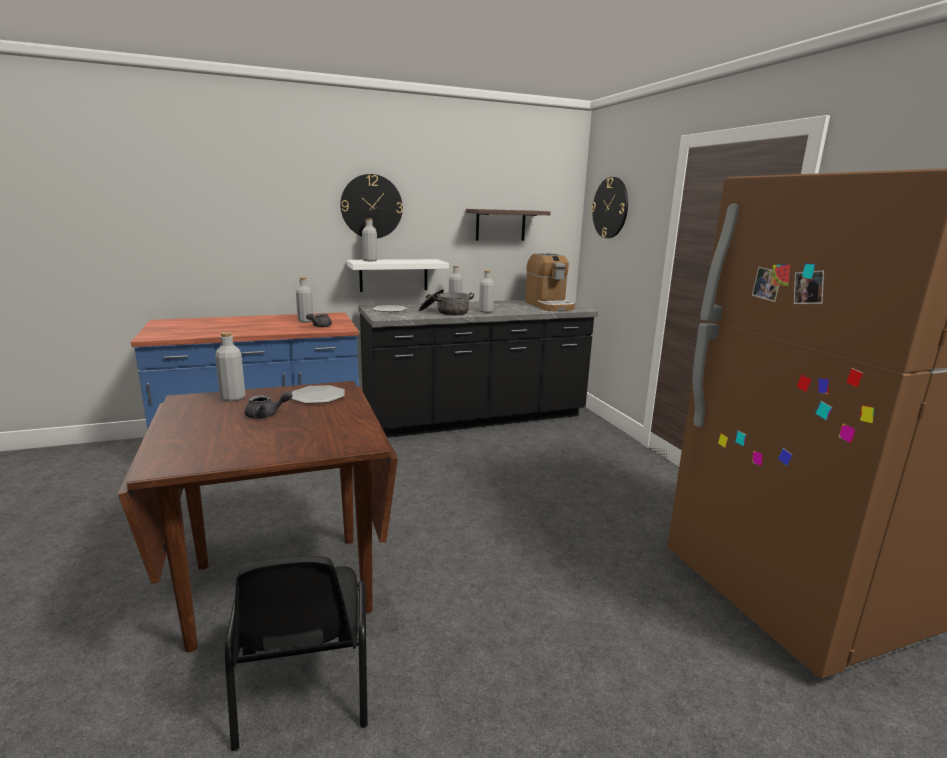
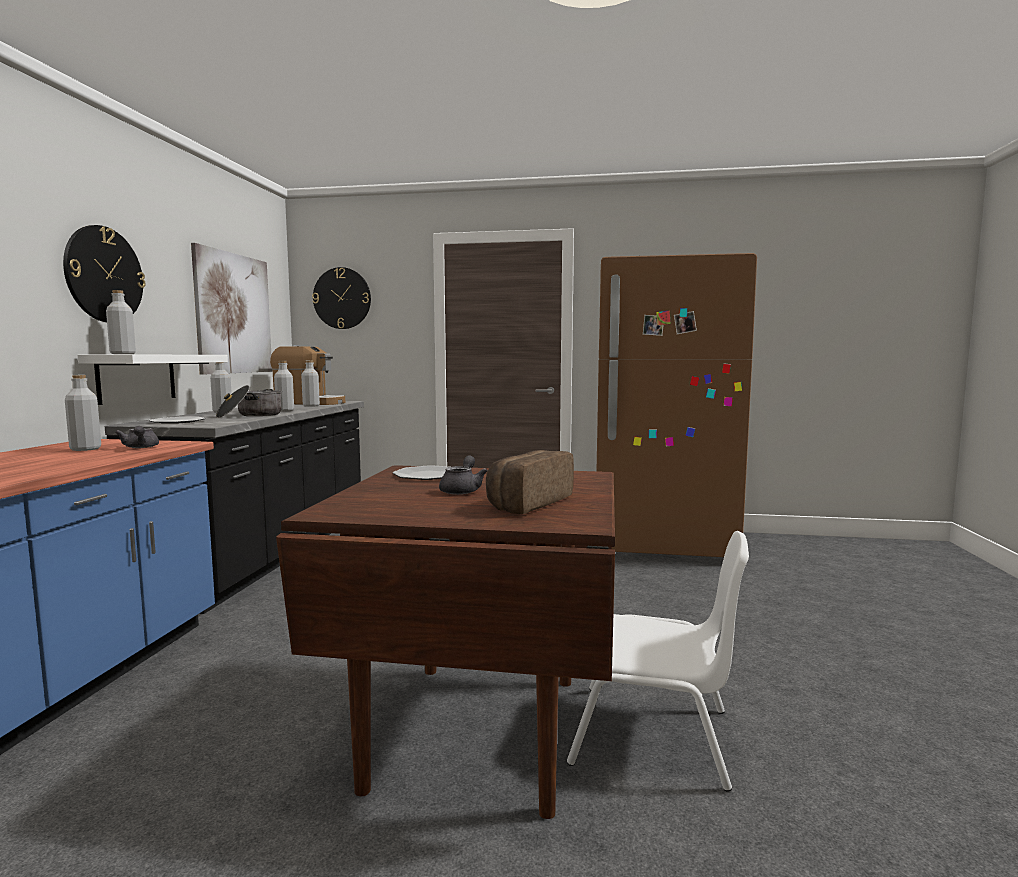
camera: 60 degrees left, 10 degrees down
(229, 440) = (526, 503): none -> bread
(233, 398) = (369, 497): grey bottle -> grey bottle (311, 406)
(303, 684) = (654, 736): black chair -> white chair
(500, 225) = (234, 313): shelf -> picture

